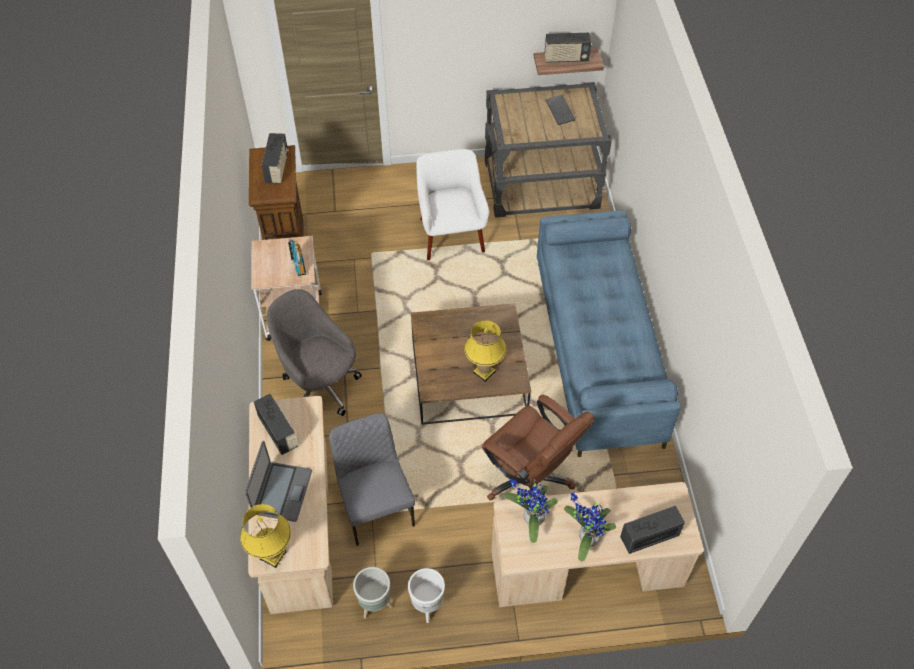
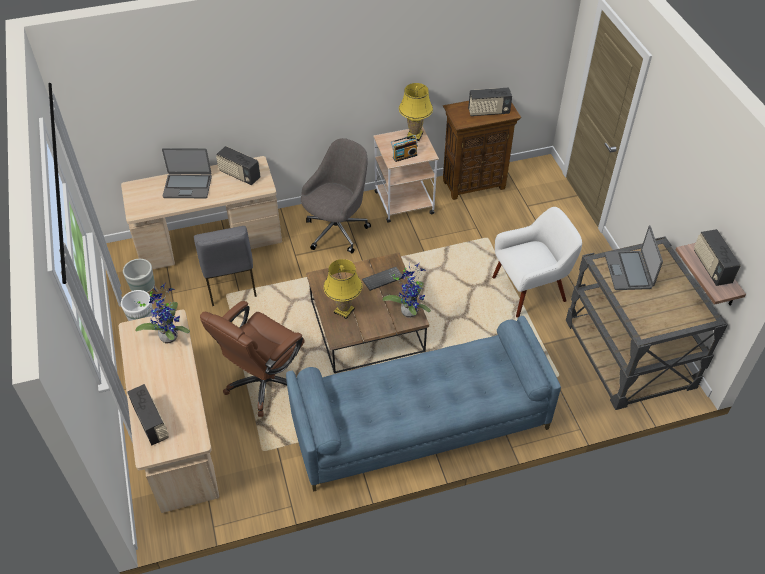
camera: 80 degrees right, 5 degrees down
(273, 555) = (135, 191): yellow table lamp -> yellow table lamp (414, 136)
(279, 432) = (239, 175): radio -> radio turned 75 degrees clockwise
(375, 506) = (230, 283): grey chair -> grey chair turned 105 degrees clockwise
(524, 124) = (629, 271): none -> laptop
(561, 111) = (664, 299): keyboard -> keyboard (382, 280)
(586, 537) = (151, 375): potted plant -> potted plant (409, 310)

